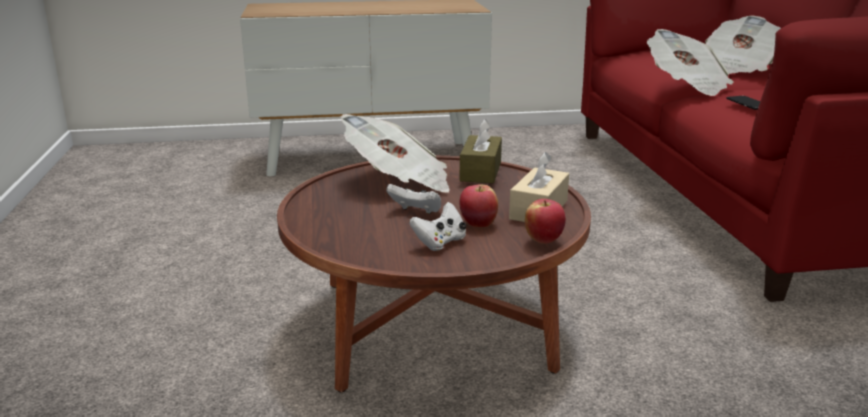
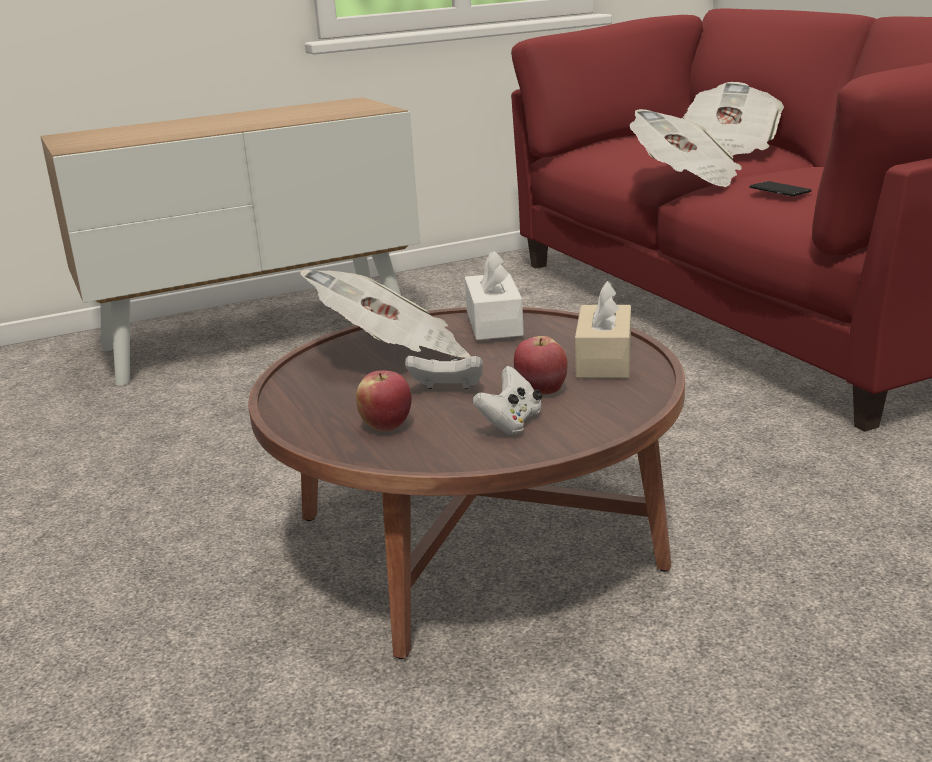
camera: 15 degrees left, 0 degrees up
(480, 171) = (494, 323): brown tissue box -> white tissue box
(543, 240) = (642, 395): apple -> apple (386, 426)

